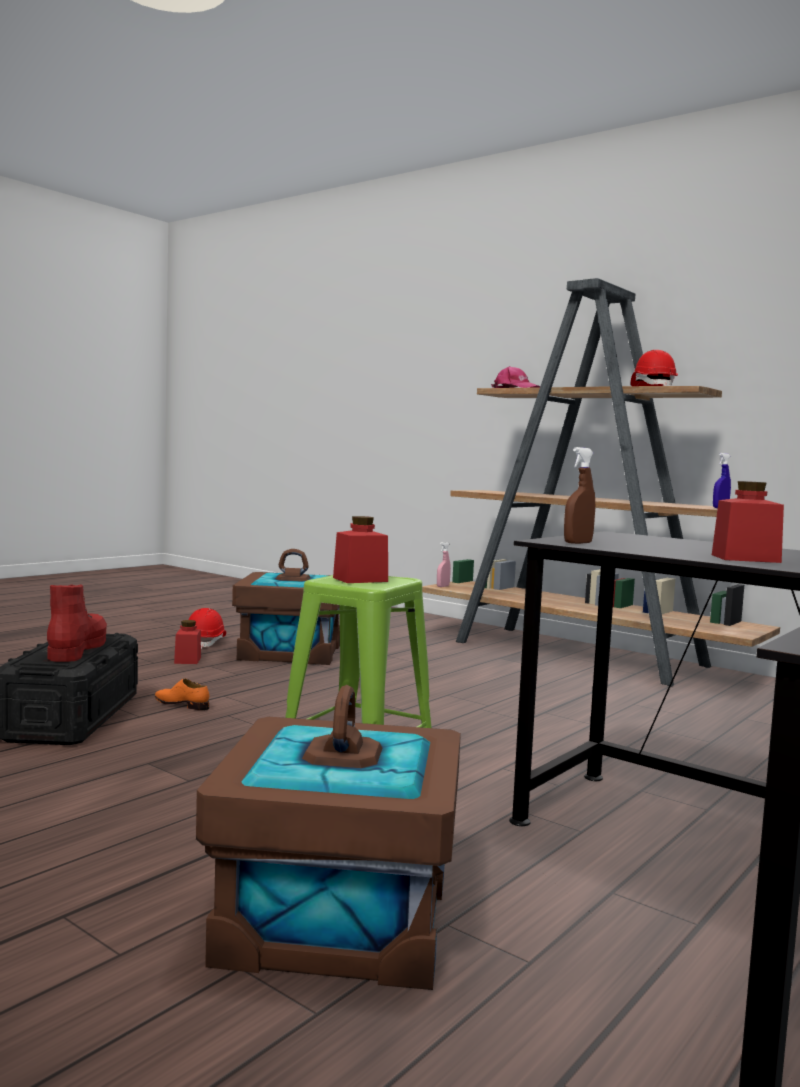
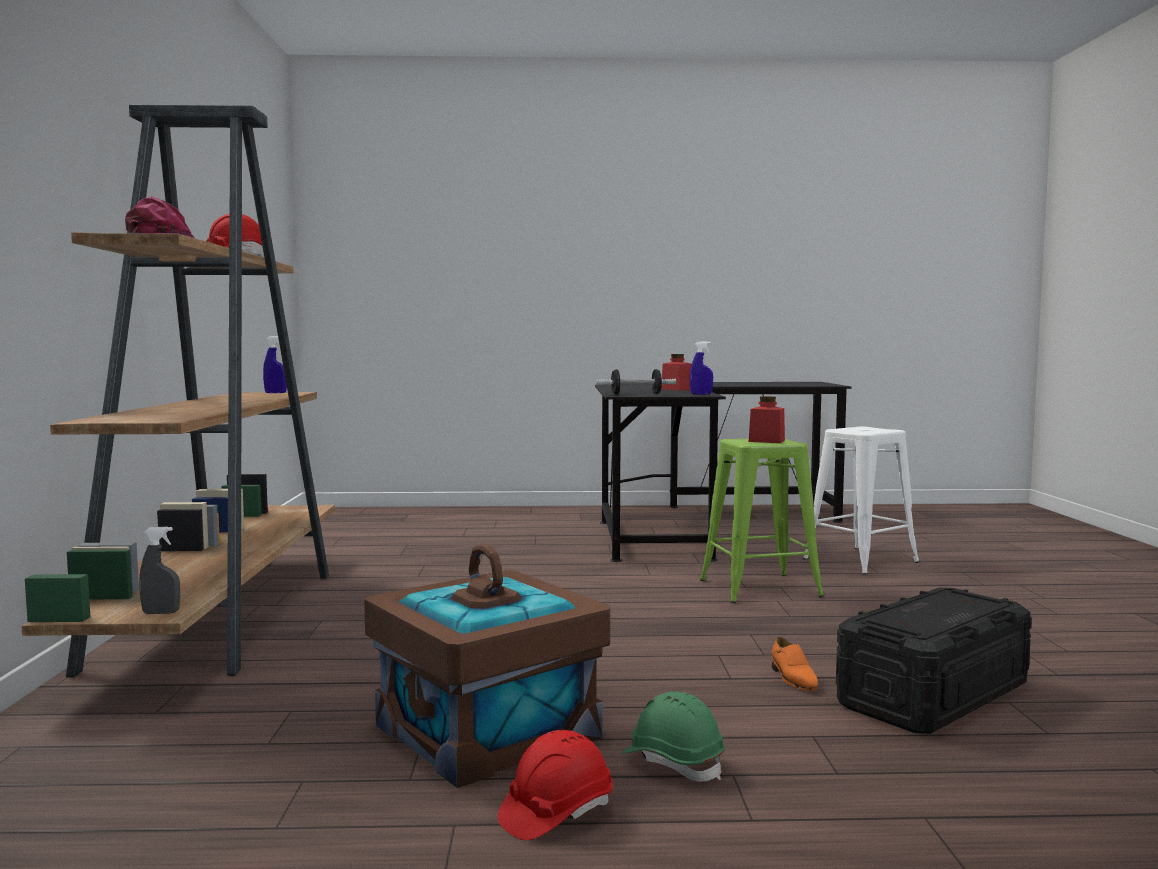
camera: 130 degrees left, 0 degrees up
(77, 650) = (932, 608): red boot -> none
(187, 660) = (673, 762): red jar -> green hard hat
(335, 917) = (861, 561): brown storage box -> white stool
(443, 586) = (161, 613): pink spray bottle -> grey spray bottle
(578, 543) = (701, 394): brown spray bottle -> blue spray bottle
(628, 537) = (636, 394): none -> dumbbell

